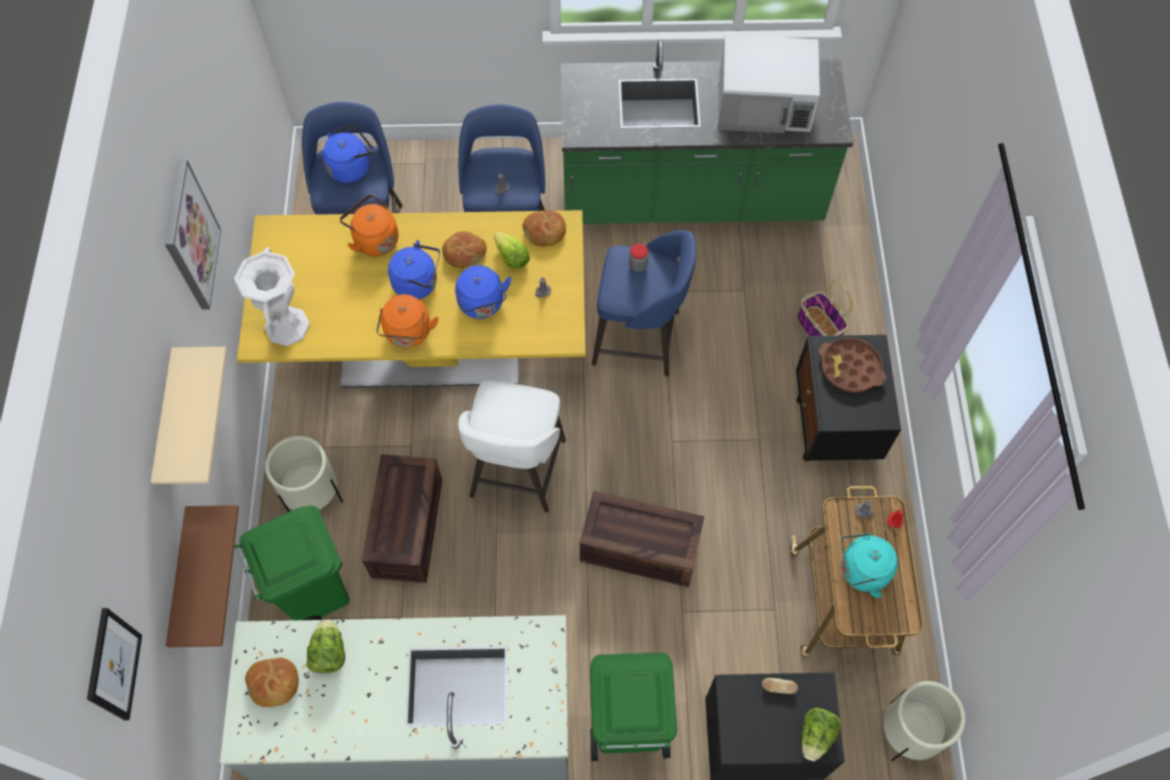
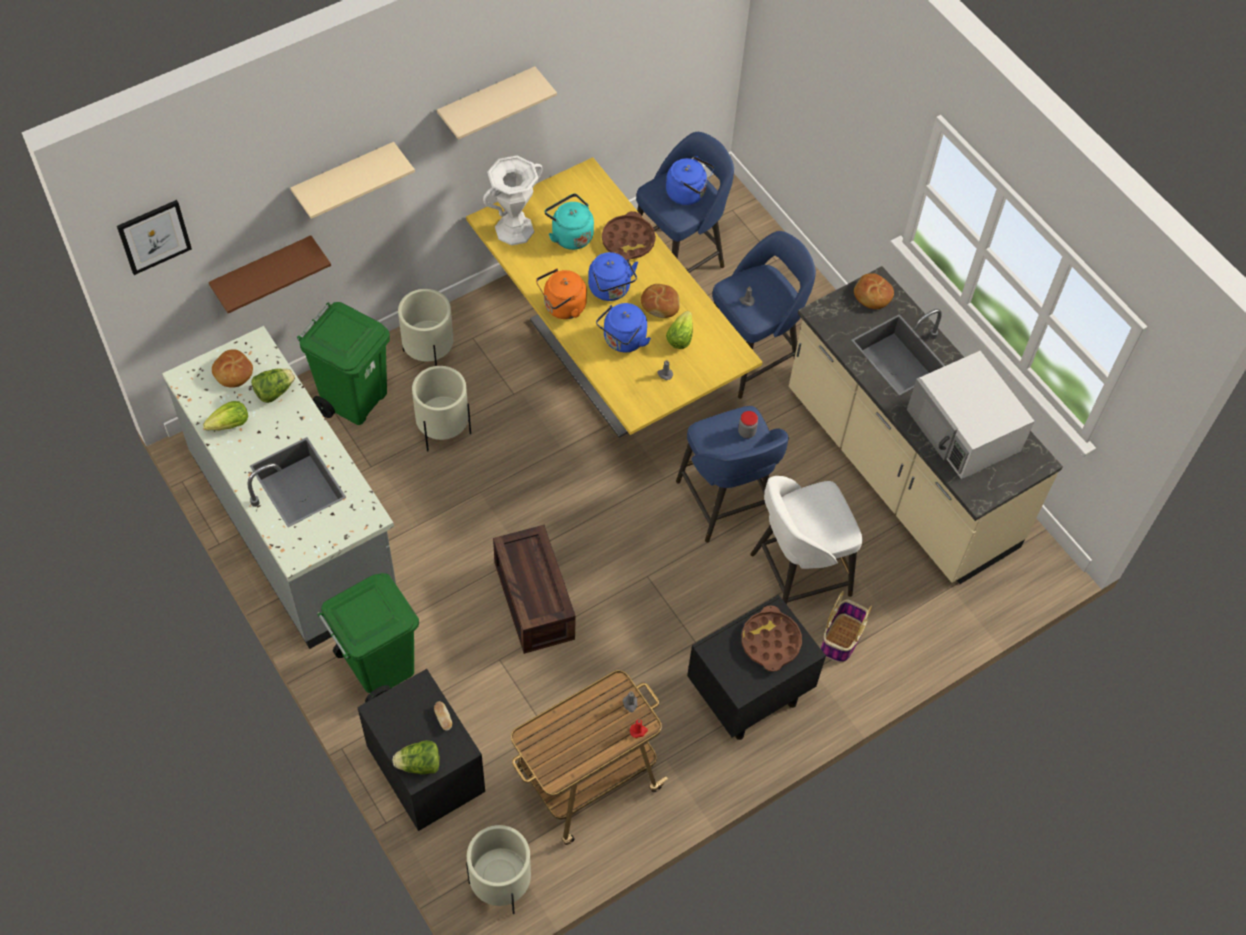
camera: 55 degrees right, 5 degrees down
(190, 236) = (487, 102): picture -> beige shelf
(339, 720) = (230, 424): none -> lettuce
(374, 239) = (628, 241): orange kettle -> brown tray
(409, 529) = (443, 432): crate -> beige planter
(516, 471) = (542, 478): white stool -> white stool (797, 575)
(545, 232) = (721, 347): bread -> bread (872, 295)
(691, 198) = (899, 471): green counter -> beige counter
(861, 571) = (574, 726): turquoise kettle -> turquoise kettle (570, 235)

